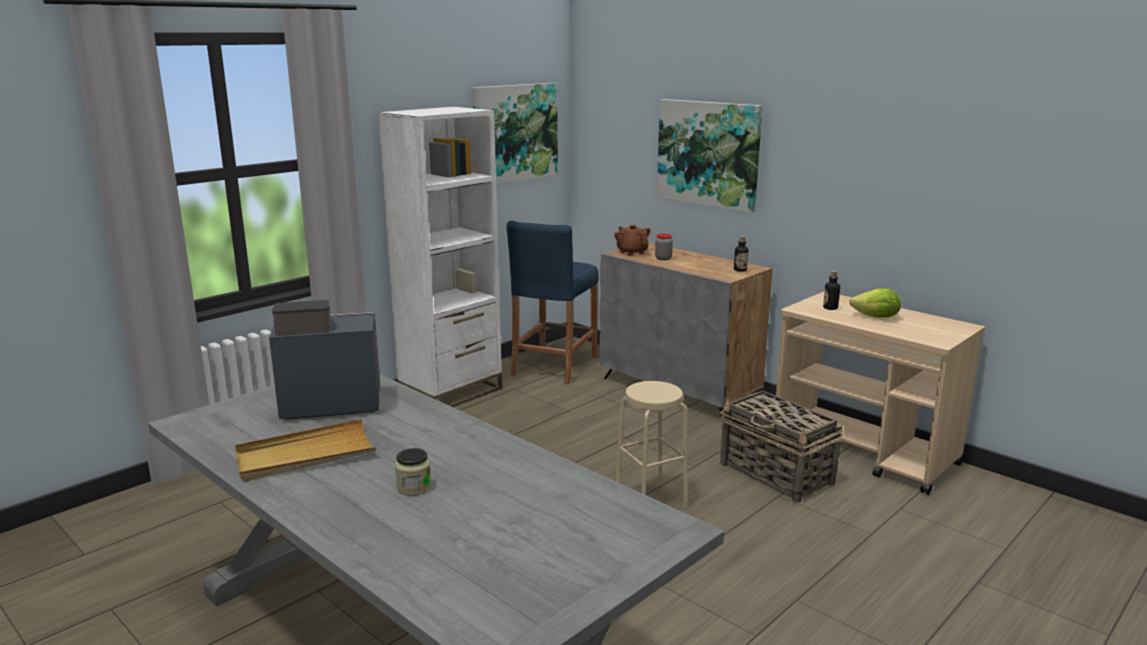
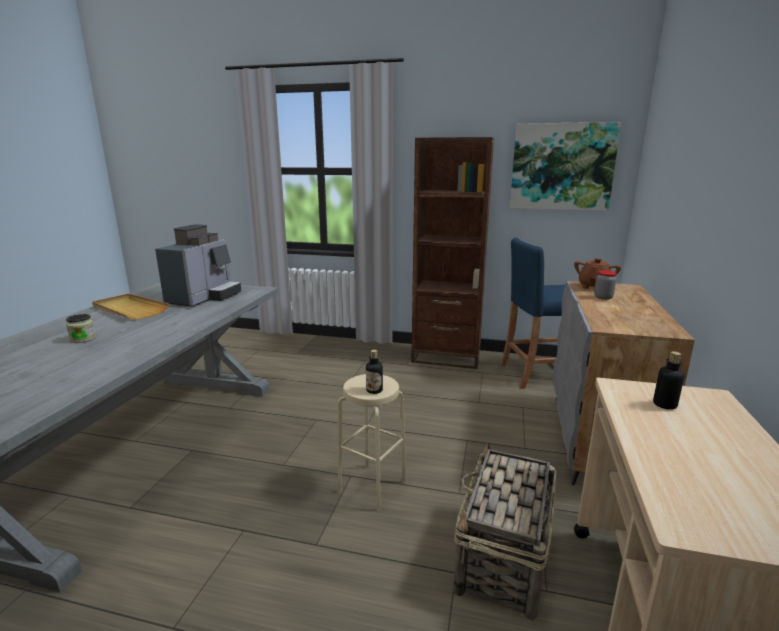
camera: 60 degrees right, 0 degrees up
(327, 405) = (204, 297): coffee machine -> coffee machine turned 60 degrees clockwise
(451, 392) = (446, 356): white bookcase -> brown bookcase
(708, 153) = (693, 188): picture -> none
(740, 270) = (645, 327): bottle -> bottle (374, 390)
(876, 317) = (695, 445): lettuce -> none

